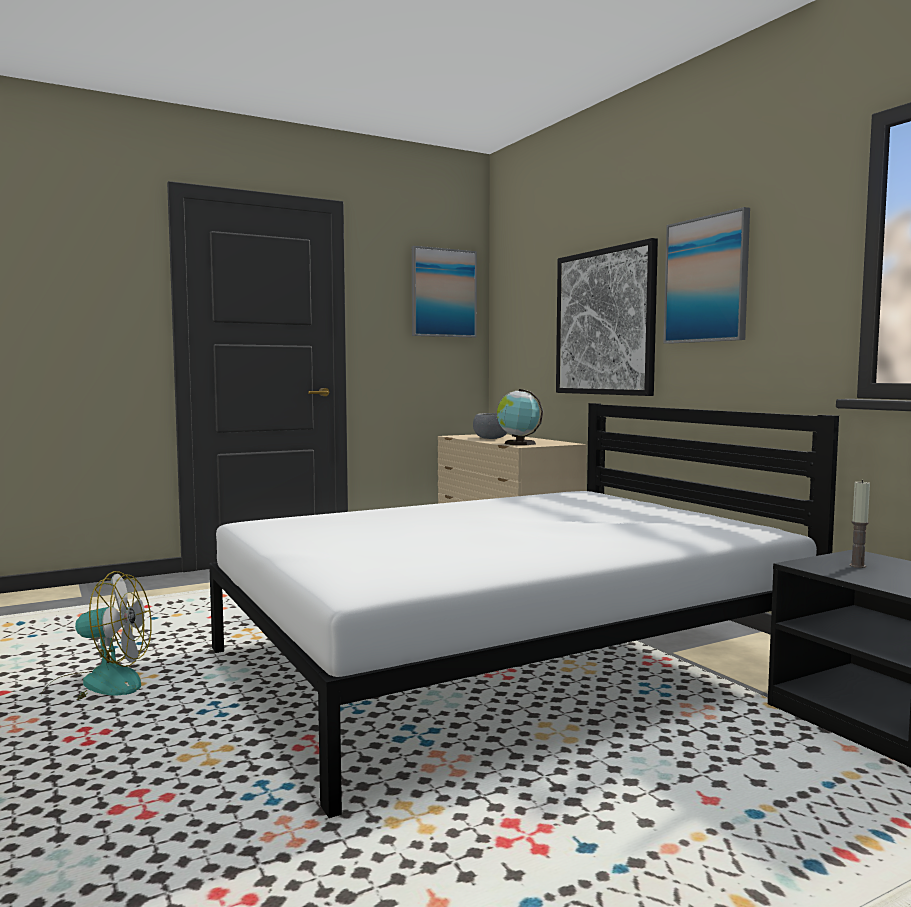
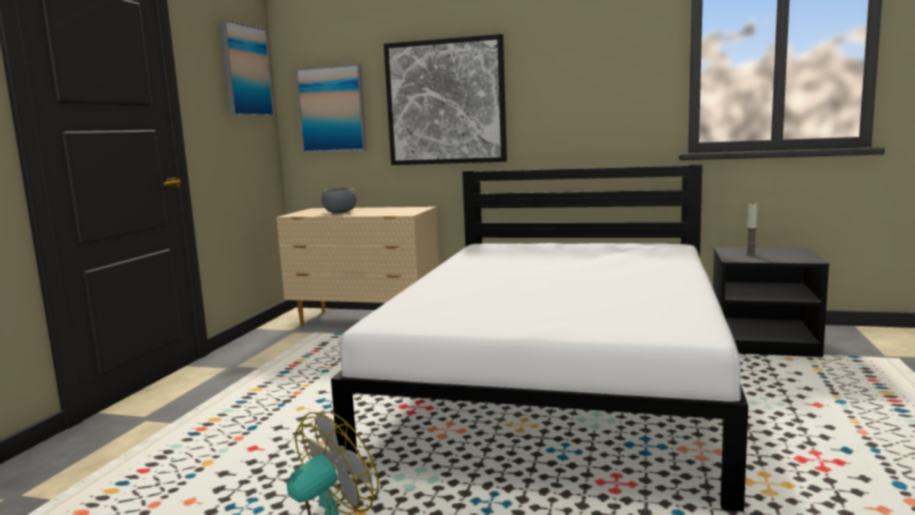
camera: 45 degrees left, 5 degrees up
(518, 443) = (391, 213): globe -> none
(707, 280) = (556, 70): picture -> picture (332, 109)

